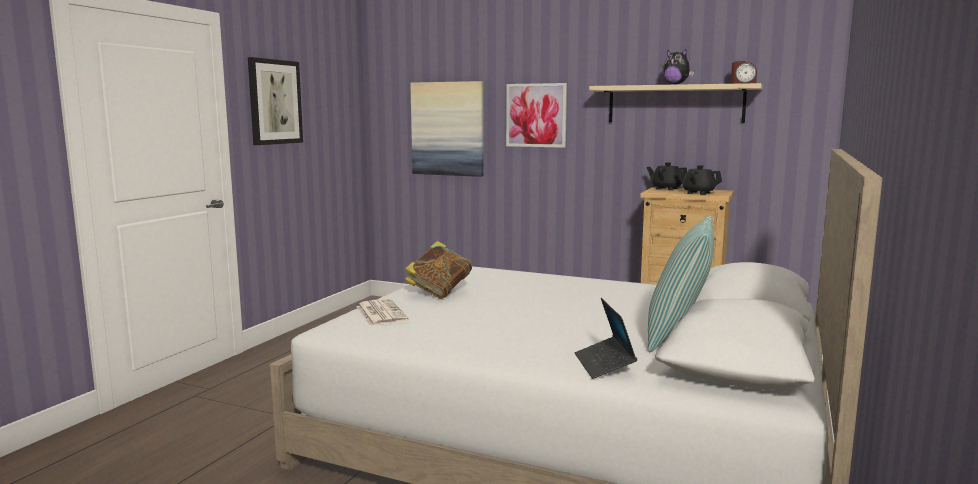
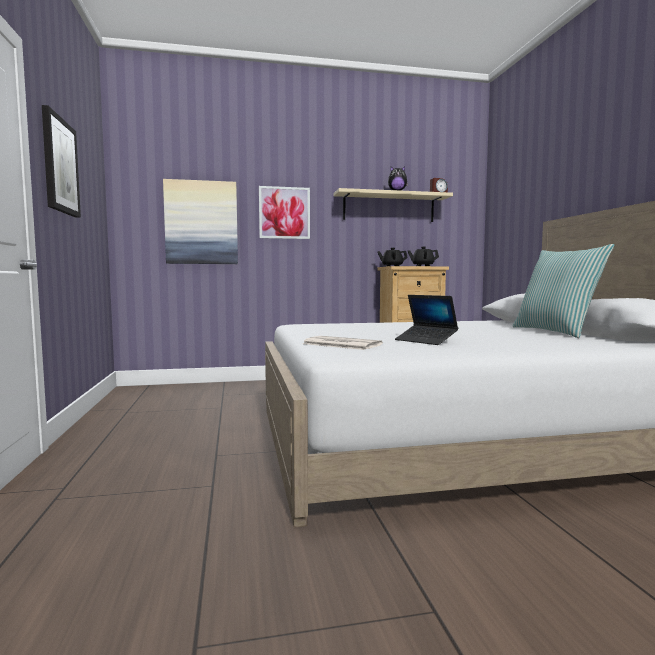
camera: 35 degrees left, 5 degrees down
(439, 292) = (336, 333): book -> none
(604, 364) = (585, 344): laptop -> laptop (426, 341)

